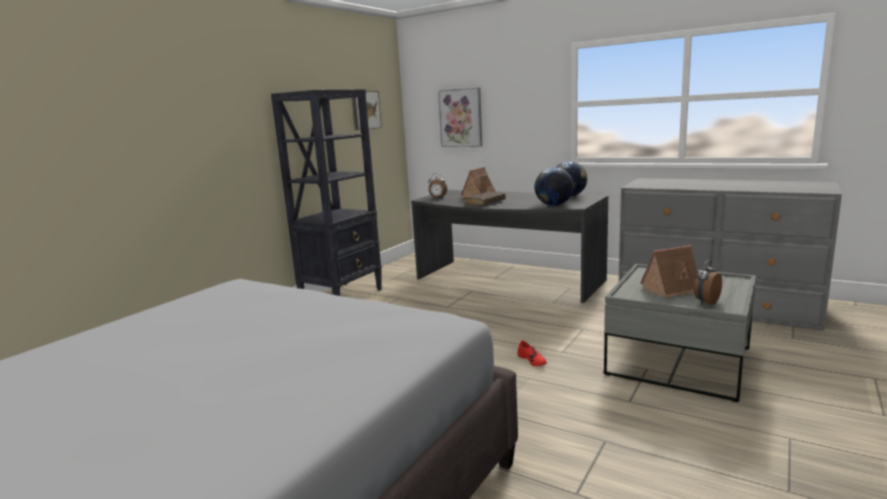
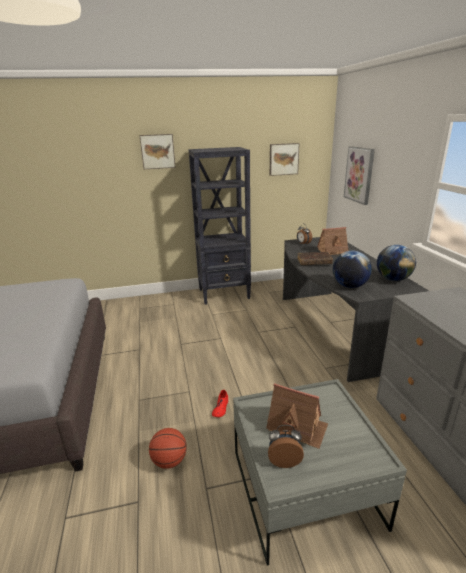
camera: 45 degrees right, 10 degrees up
(232, 96) = (157, 151): none -> picture
(569, 408) = (169, 461): none -> basketball

